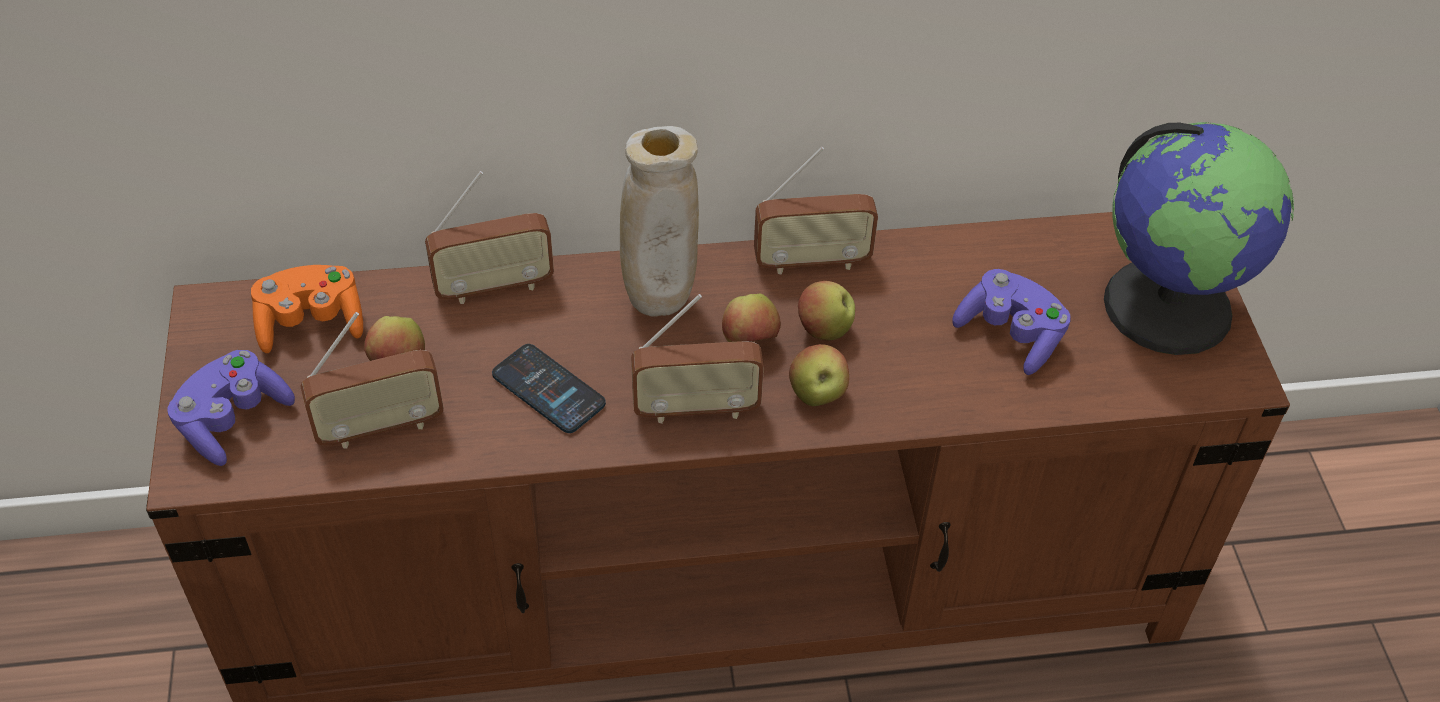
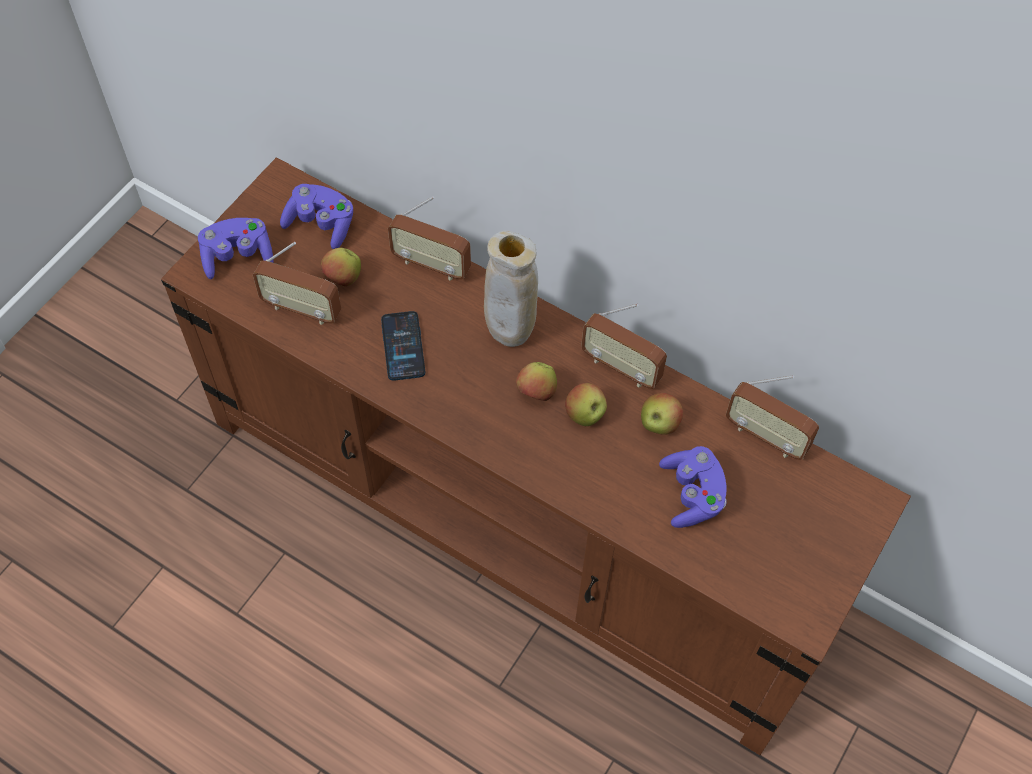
camera: 40 degrees right, 10 degrees up
(311, 323) = (321, 224): orange game controller -> purple game controller
(696, 409) = (468, 412): radio -> radio (766, 436)
(817, 395) = (542, 451): apple -> apple (658, 424)
(1169, 304) = (813, 545): globe -> none

